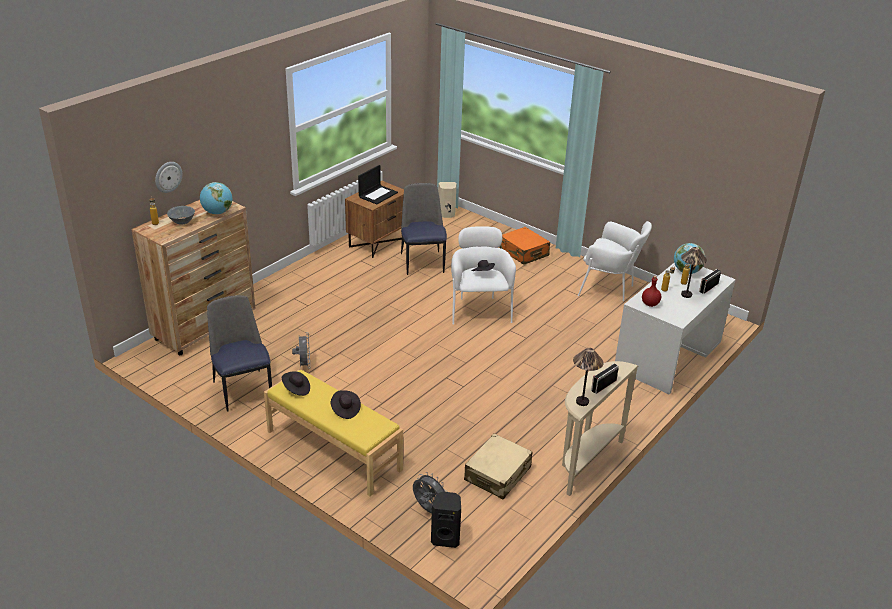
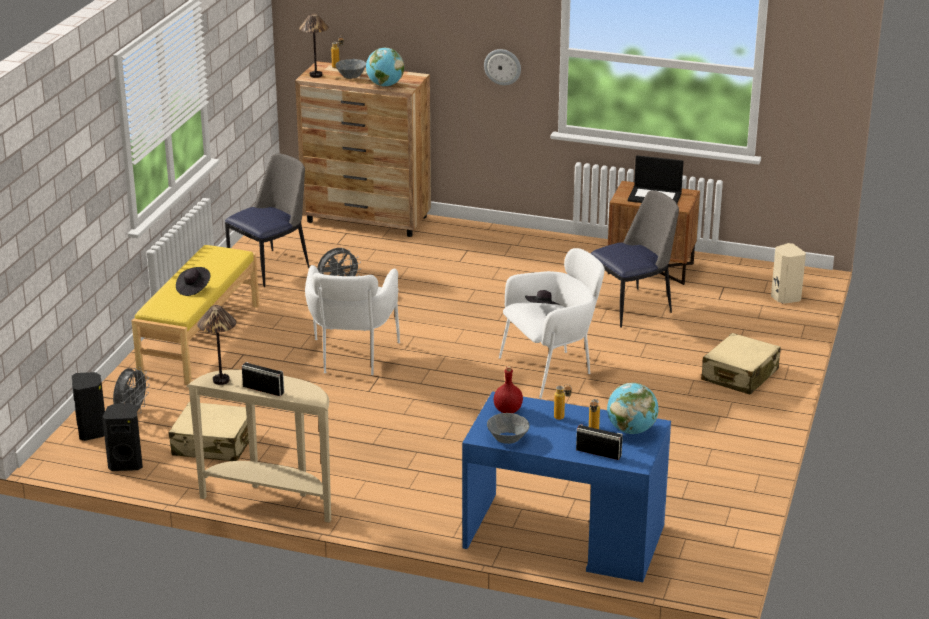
camera: 70 degrees right, 5 degrees down
(168, 176) = (372, 26): wall clock -> wall clock (502, 66)
(296, 389) = (213, 257): black hat -> none
(504, 526) = (126, 464): none -> black speaker
(524, 253) = (739, 375): orange suitcase -> beige suitcase
(610, 288) = (708, 462): white armchair -> white armchair (352, 359)
(668, 355) = (564, 536): white desk -> blue desk
(683, 312) = (508, 438): none -> grey bowl
(686, 295) = (560, 436): table lamp -> table lamp (316, 75)

